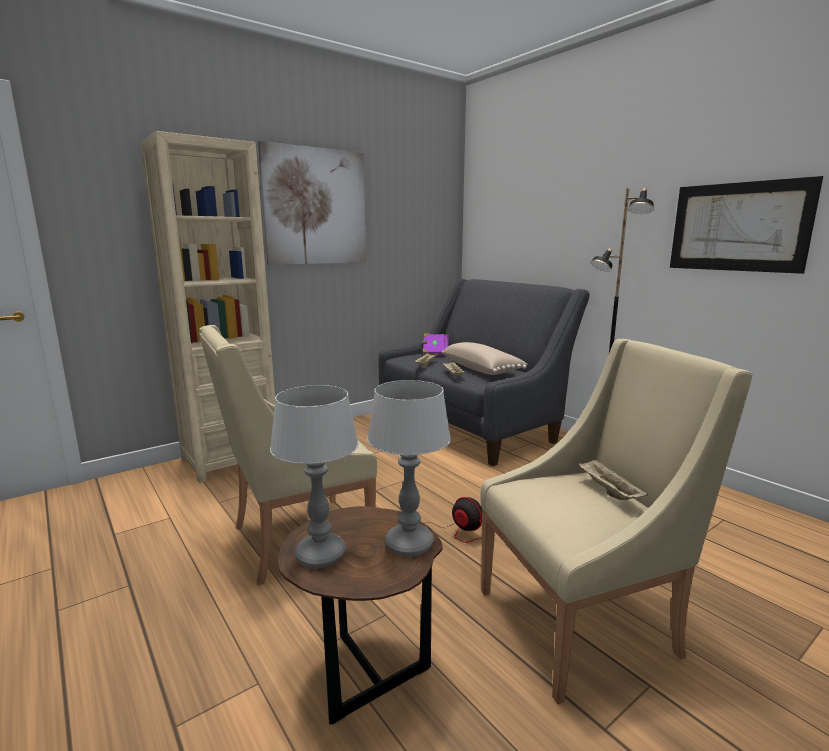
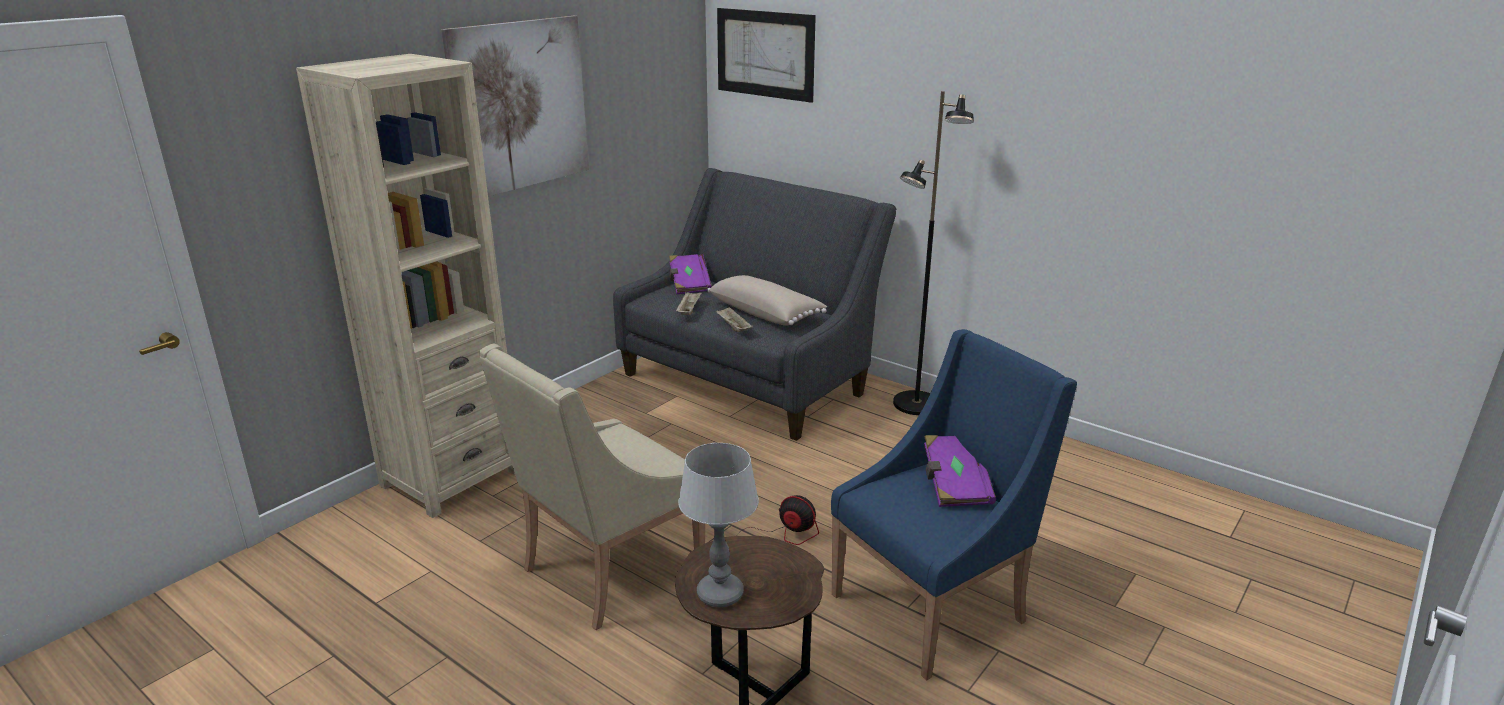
camera: 15 degrees left, 10 degrees up
(408, 545) = (793, 570): table lamp -> none
(582, 622) = (933, 607): beige armchair -> blue armchair
(607, 491) = (954, 485): beige tray -> purple book
(738, 227) = (1064, 149): picture -> picture (765, 54)

